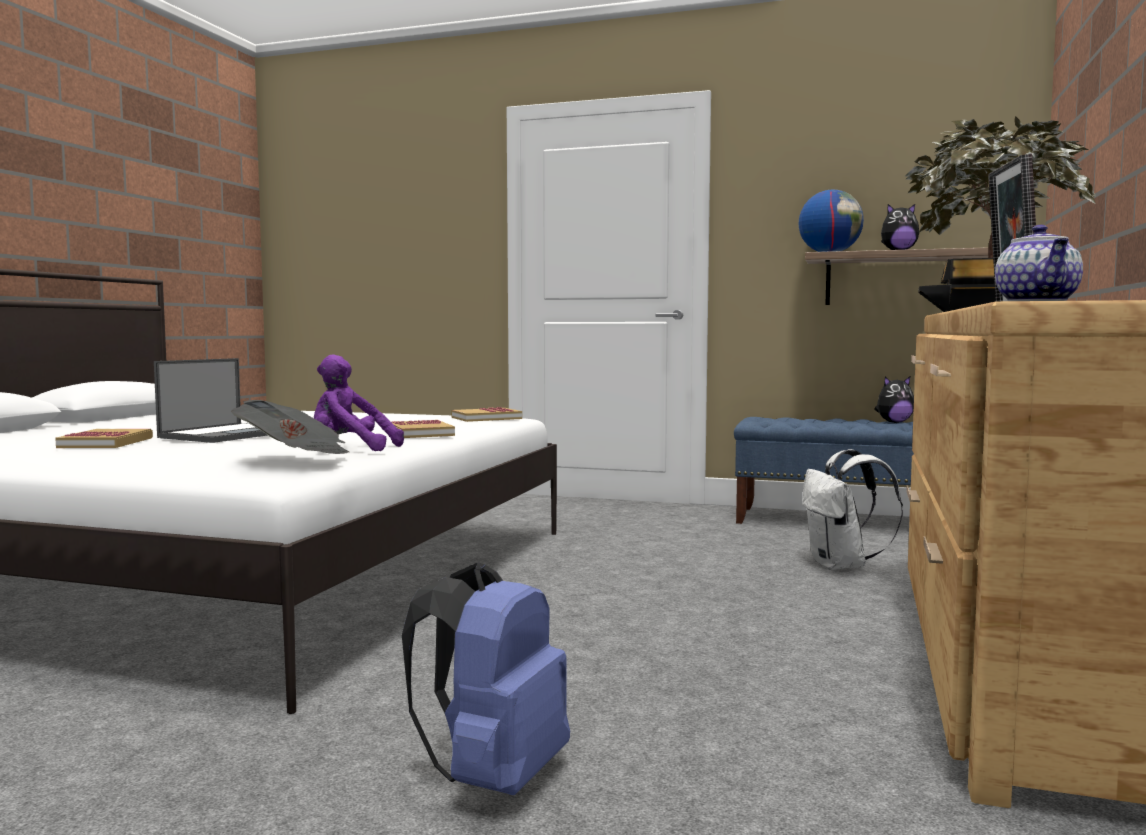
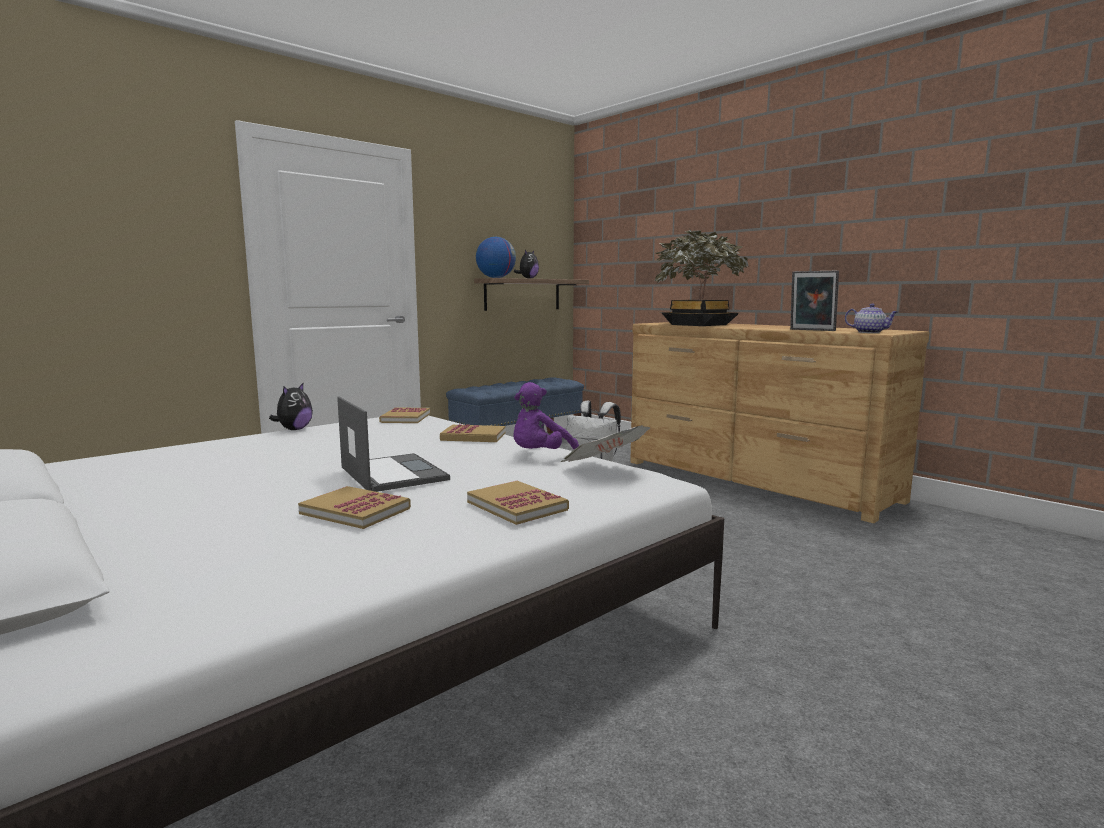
camera: 60 degrees left, 5 degrees up
(130, 459) = (517, 506): none -> book
(493, 777) = (828, 590): blue backpack -> none
(894, 422) = (536, 381): plush toy -> plush toy (294, 429)

